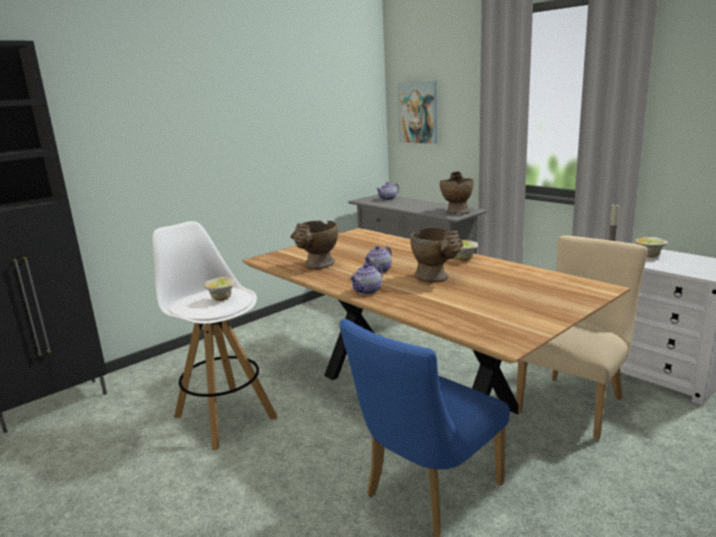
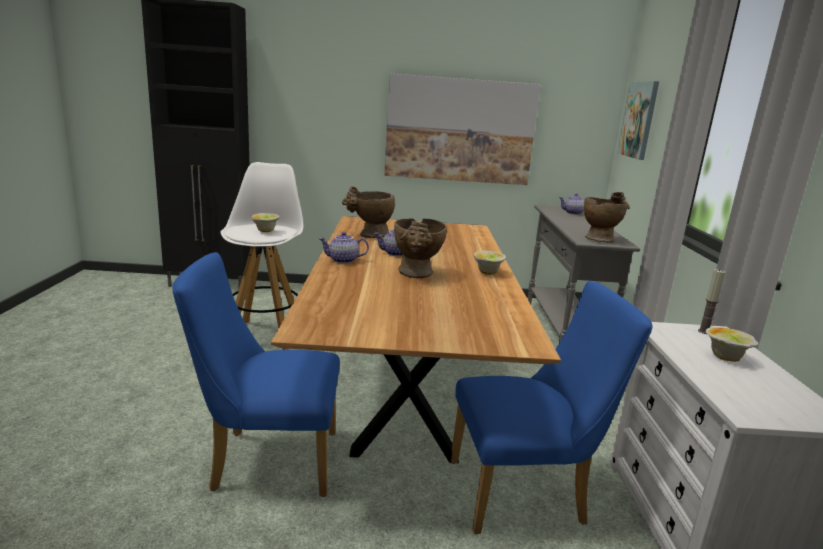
camera: 40 degrees right, 0 degrees up
(277, 147) = (460, 130): none -> picture
(574, 402) = (526, 492): beige chair -> blue chair

